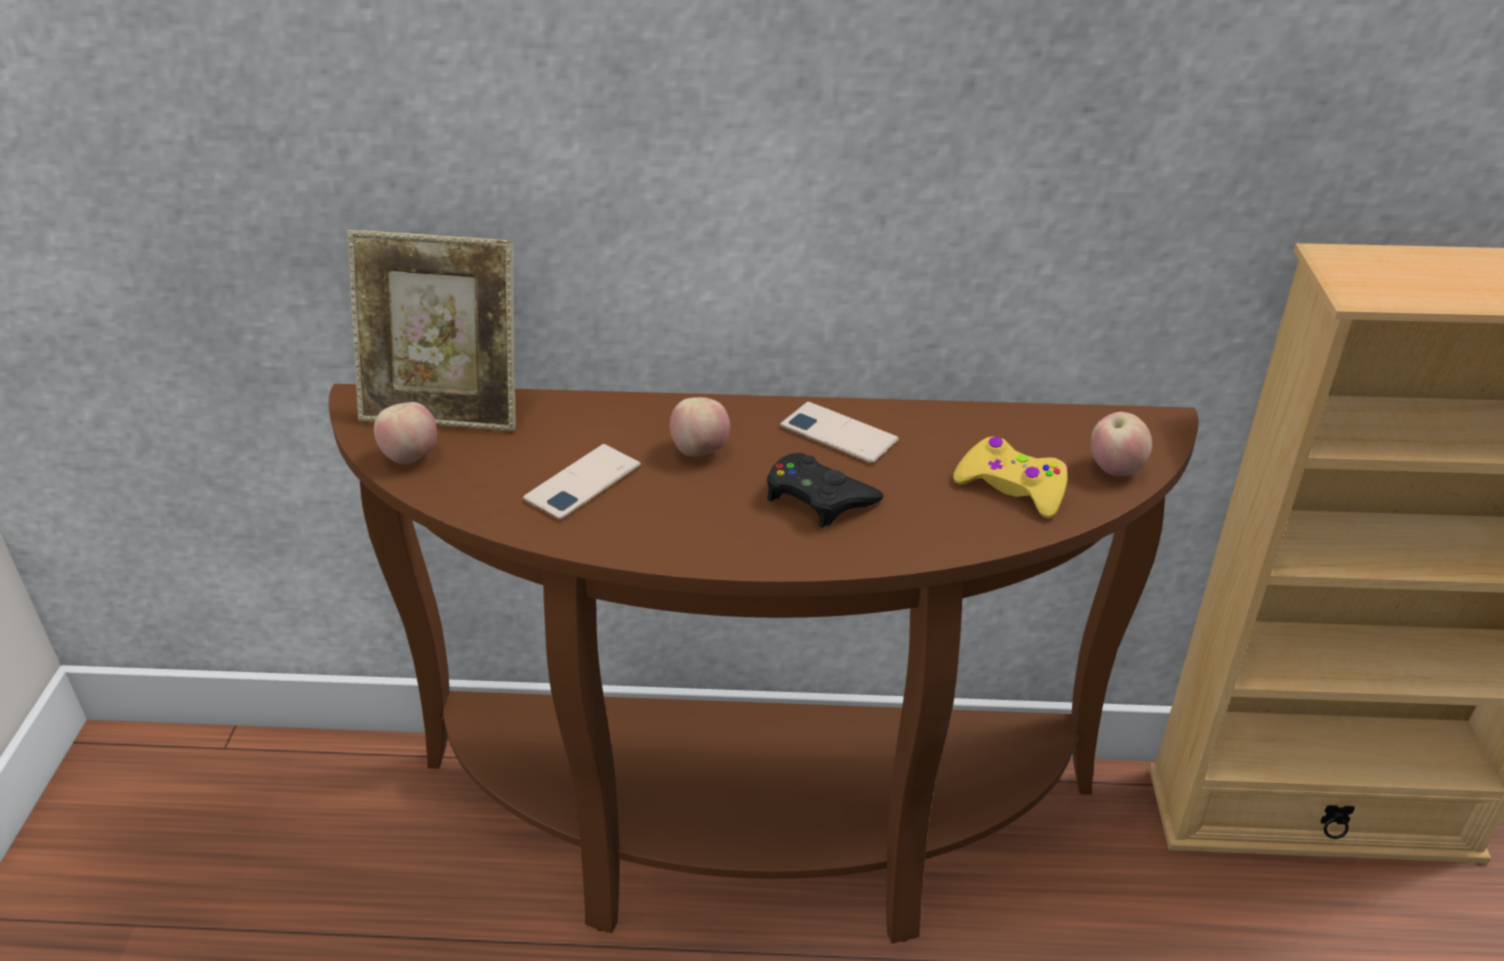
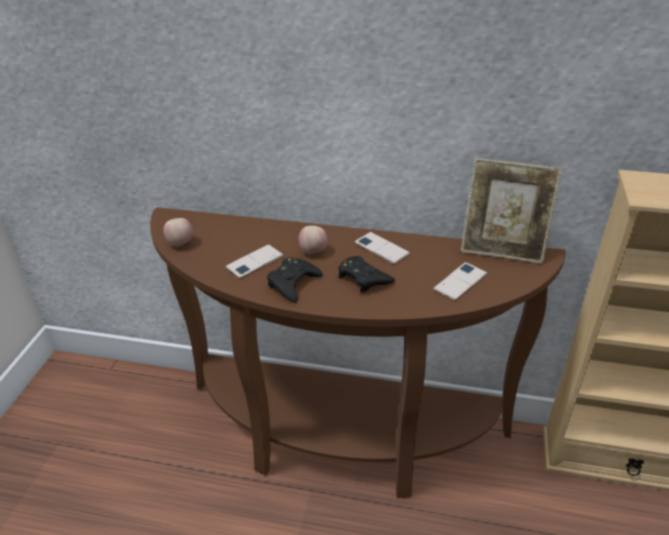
camera: 10 degrees right, 0 degrees up
(446, 409) = (202, 222): picture frame -> picture frame (502, 249)
(676, 520) = (293, 283): none -> black game controller
(1012, 487) = (460, 281): yellow game controller -> phone
(1115, 469) = (515, 277): apple -> none

